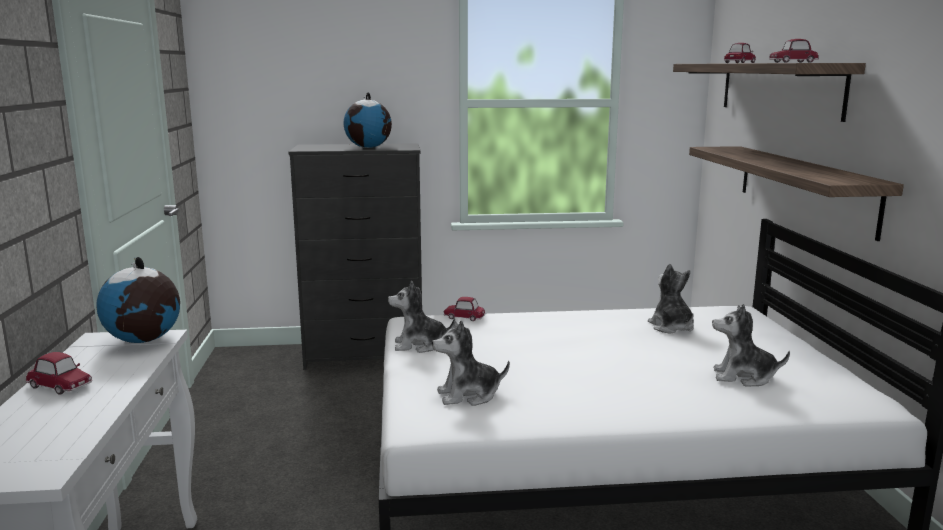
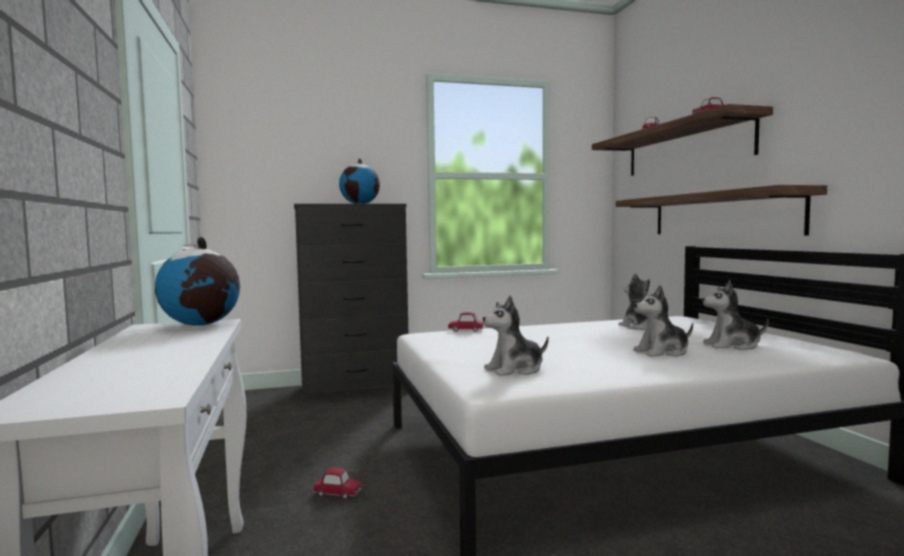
camera: 10 degrees left, 10 degrees down
(60, 385) = (129, 350): toy car -> toy car (338, 493)
(419, 345) = (441, 346): plush toy -> plush toy (662, 352)

